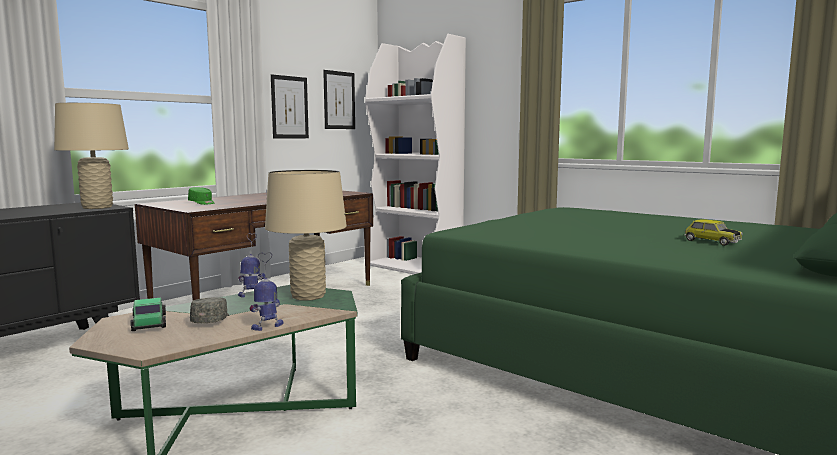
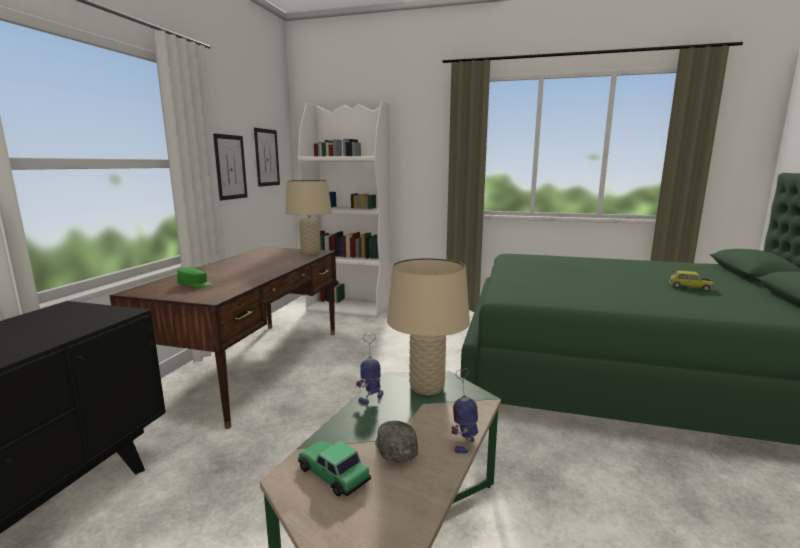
camera: 25 degrees left, 5 degrees up
(97, 207) = (102, 315): beige table lamp -> beige table lamp (310, 252)

